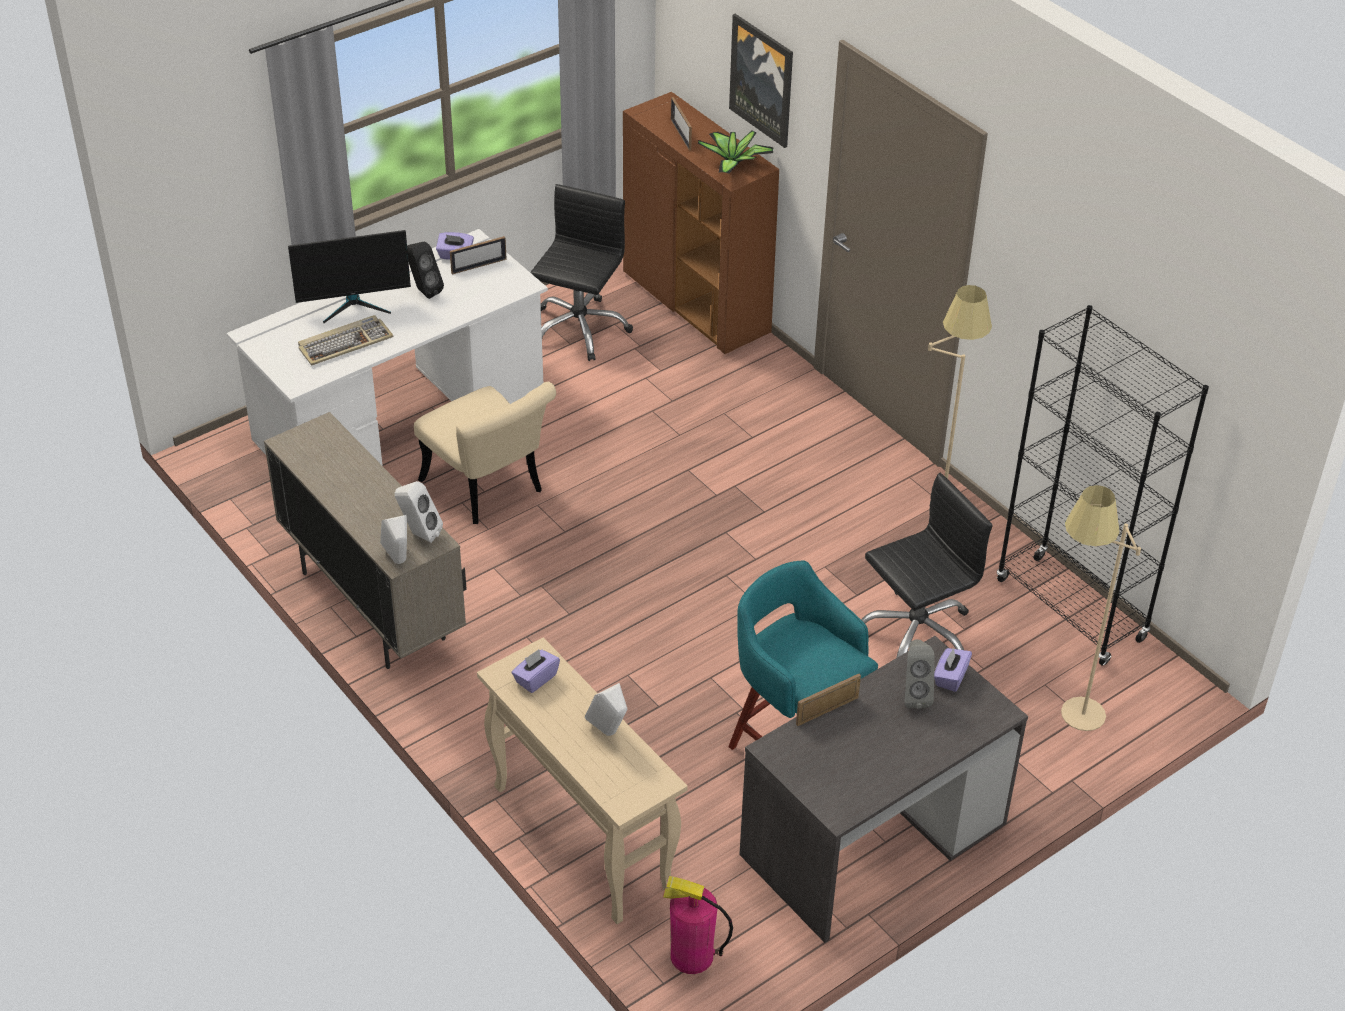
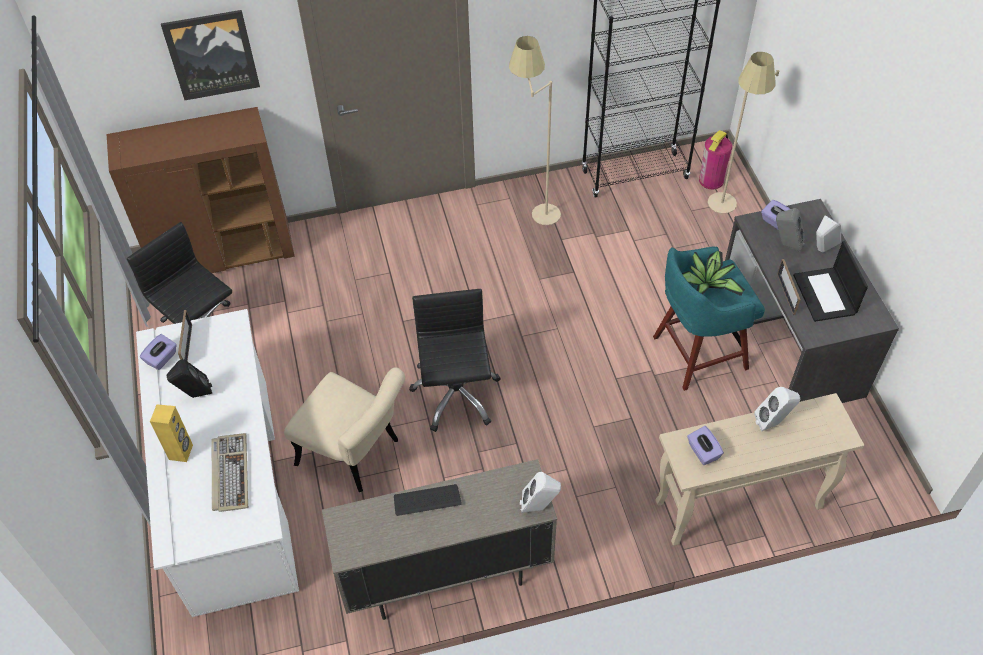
camera: 65 degrees left, 10 degrees up
(354, 305) = (181, 452): monitor -> yellow speaker
(371, 479) = (427, 500): none -> keyboard
(419, 534) = (512, 484): white speaker -> white speaker (821, 250)
(488, 491) = (355, 455): beige chair -> beige chair turned 45 degrees clockwise
(681, 134) = (170, 146): picture frame -> none
(691, 956) = (859, 473): fire extinguisher -> fire extinguisher (711, 180)
(734, 163) = (231, 128): potted plant -> potted plant (707, 283)
(849, 750) = (825, 295): none -> laptop
(916, 633) = (622, 255): black office chair -> black office chair (456, 395)

